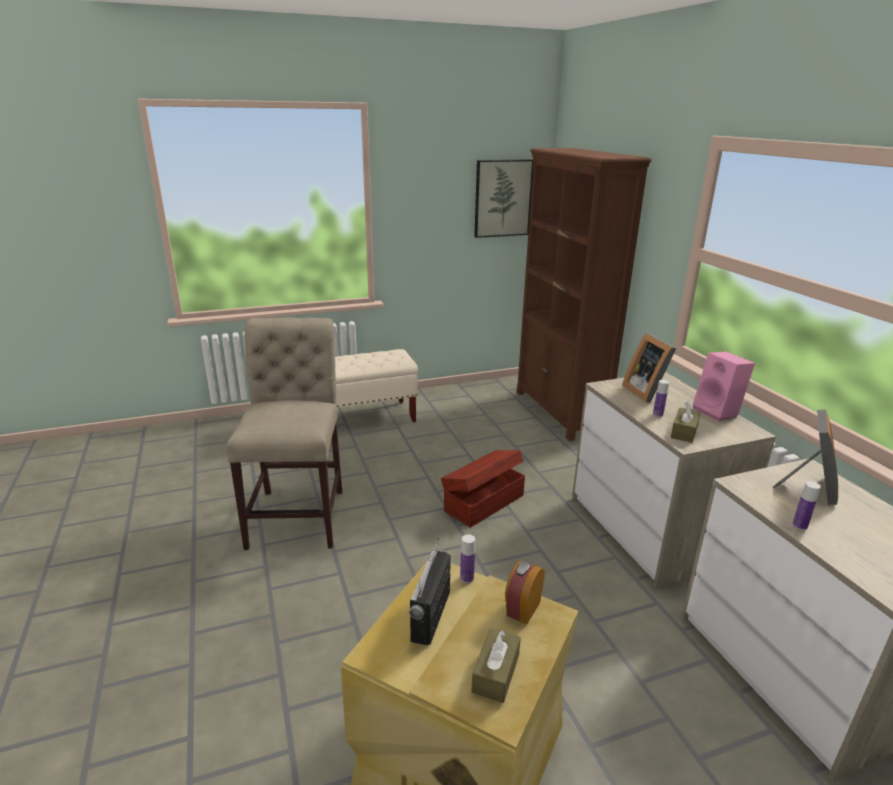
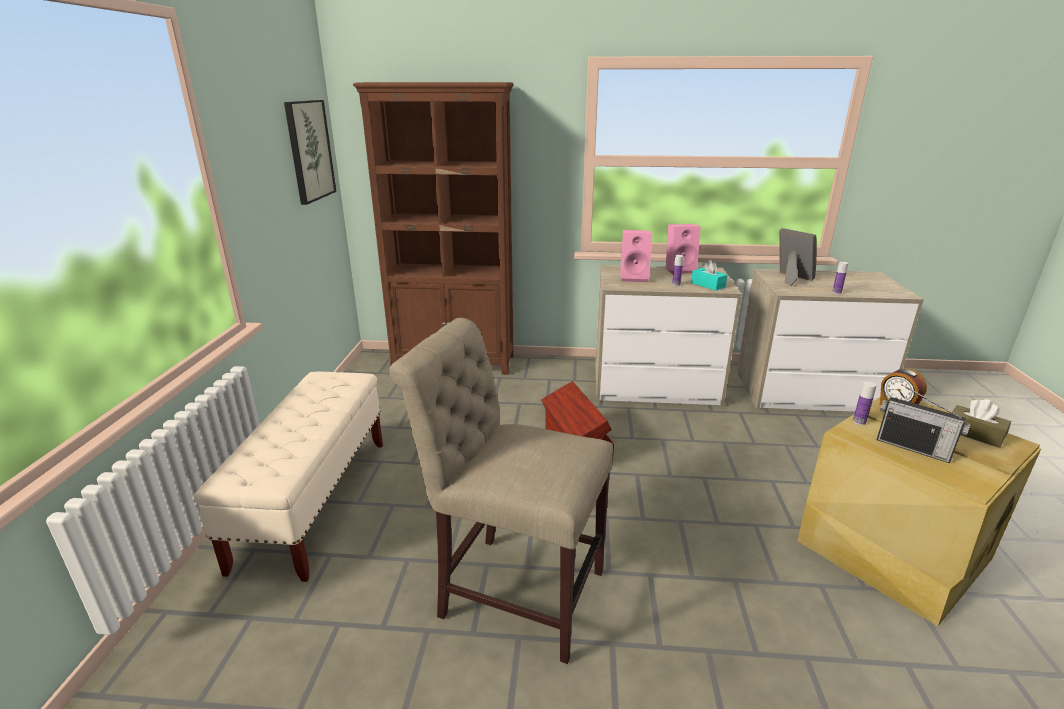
camera: 65 degrees left, 0 degrees up
(647, 392) = (634, 278): picture frame -> pink speaker
(684, 432) = (708, 285): brown tissue box -> turquoise tissue box

